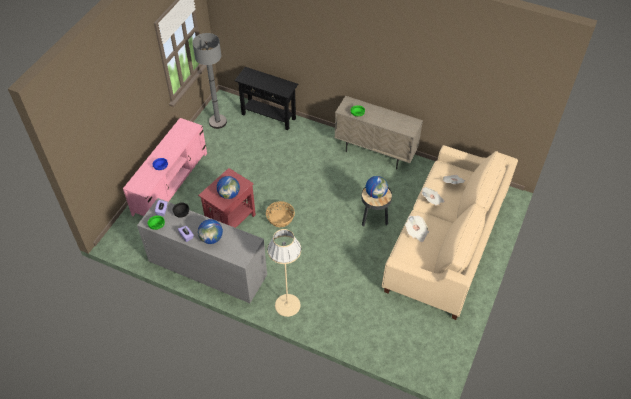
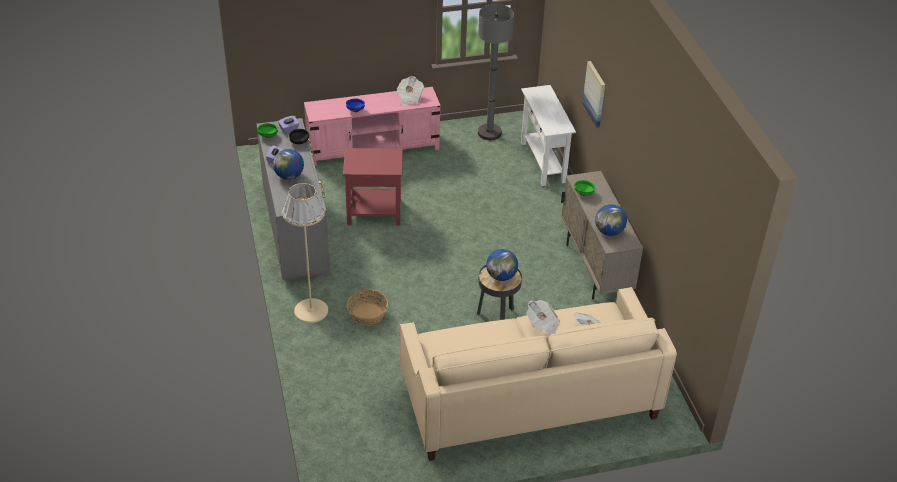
camera: 50 degrees right, 10 degrees down
(229, 194) = (368, 167): globe -> globe (609, 232)
(268, 116) = (543, 162): black console table -> white console table
(280, 218) = (415, 245): basket -> basket (367, 314)
(317, 52) = (595, 93): none -> picture
(416, 232) = (479, 333): newspaper -> newspaper (409, 98)

